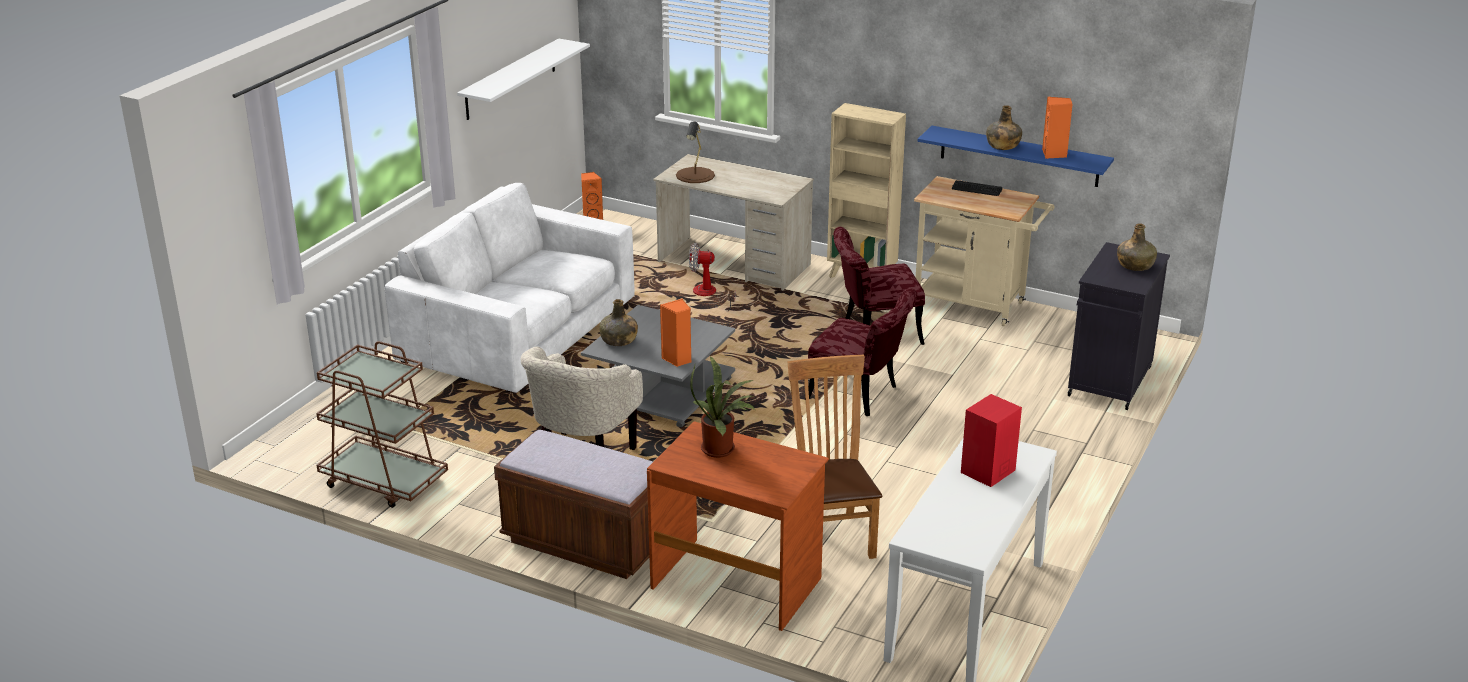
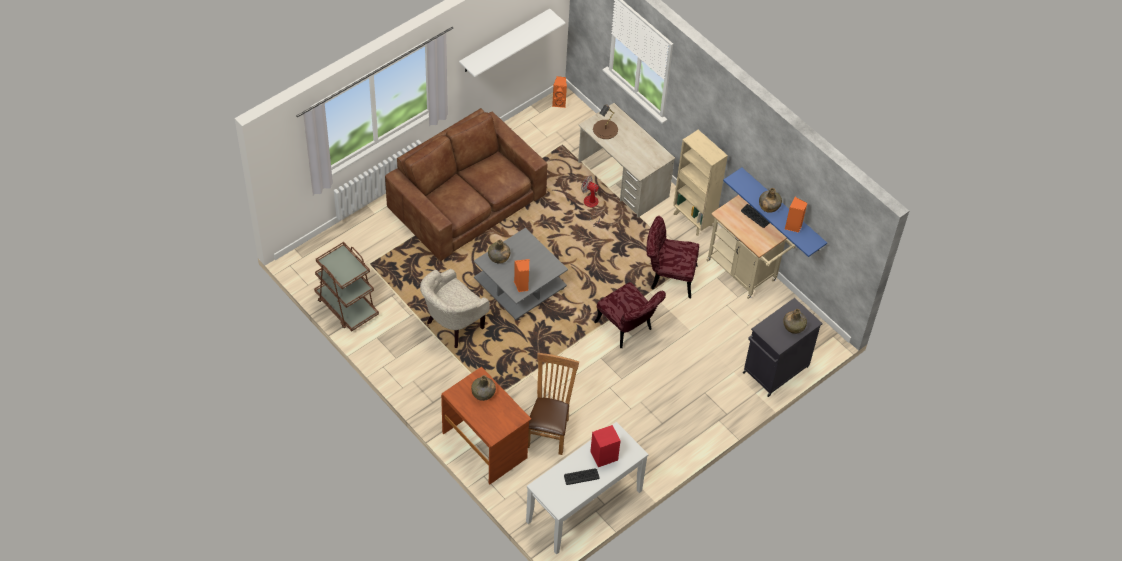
camera: 20 degrees right, 25 degrees up
(518, 330) = (467, 201): white sofa -> brown sofa
(584, 543) = (425, 389): brown bench -> none
(721, 449) = (483, 393): potted plant -> green bottle
(973, 505) = (581, 476): none -> keyboard

